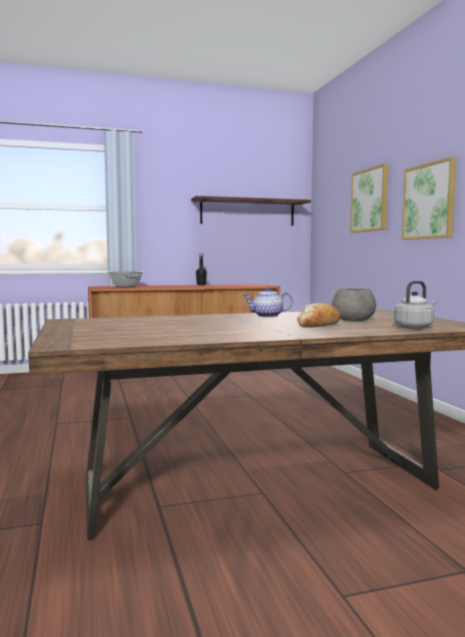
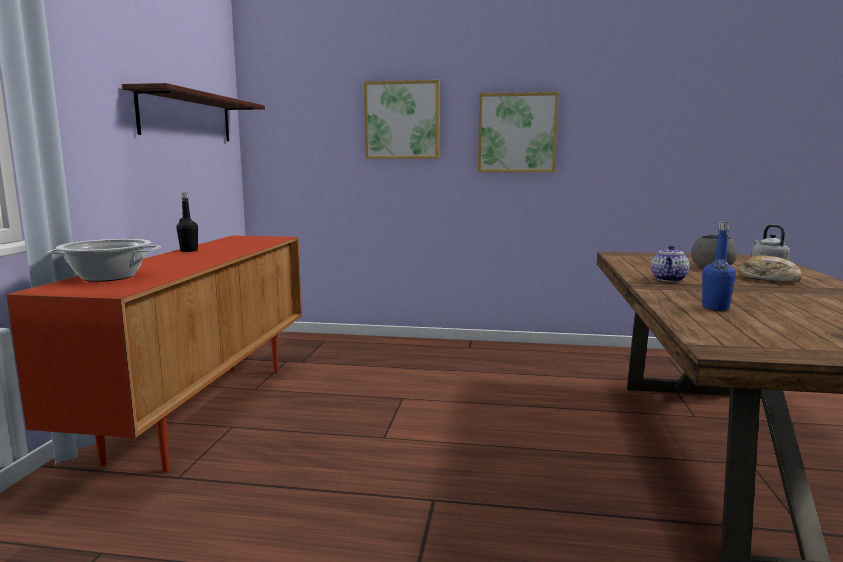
camera: 65 degrees left, 5 degrees up
(170, 320) = (715, 308): none -> blue bottle

